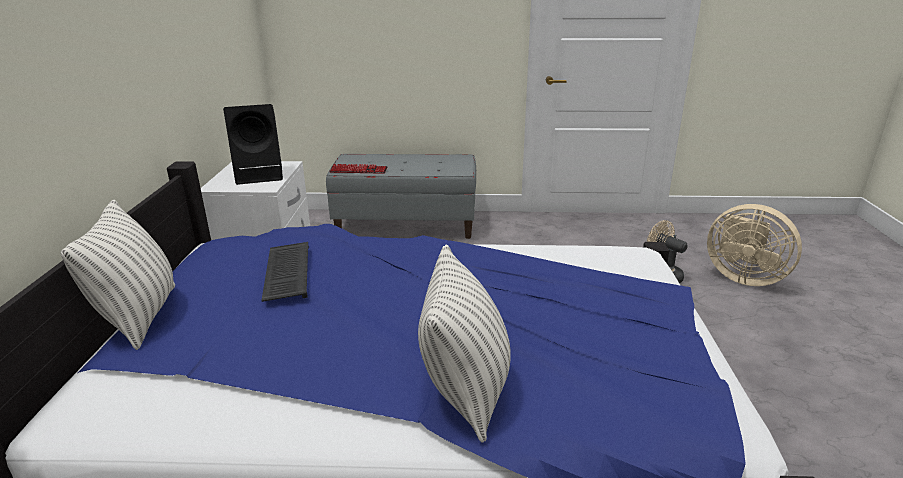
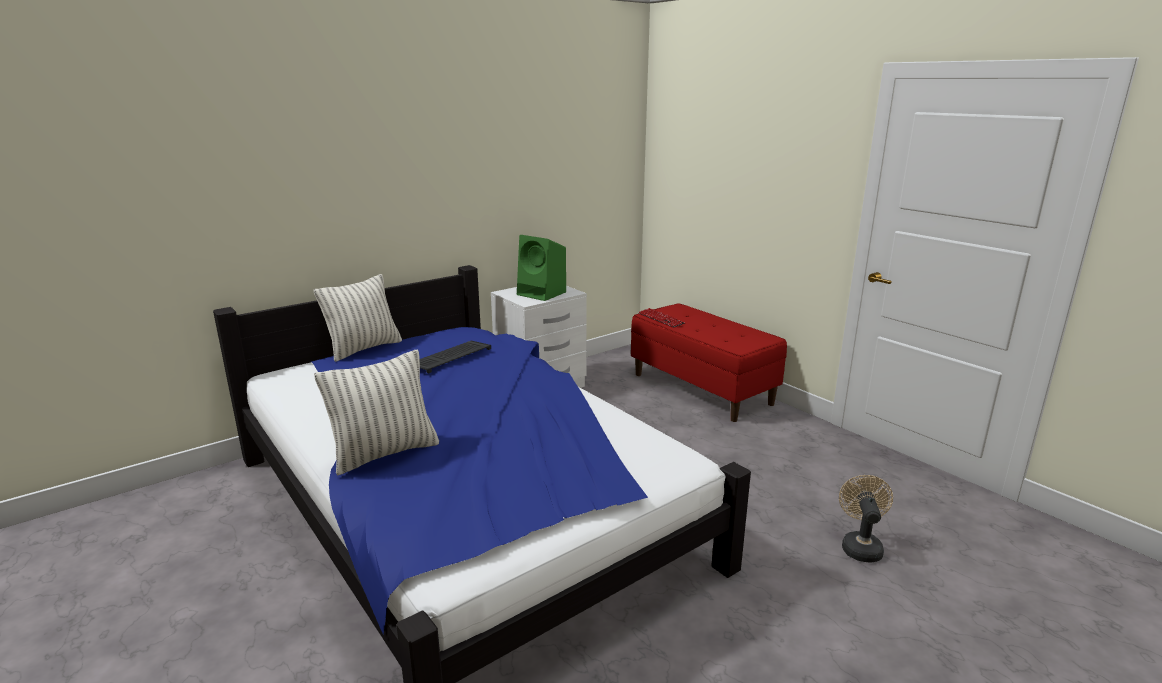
camera: 50 degrees right, 5 degrees down
(261, 174) = (542, 293): black speaker -> green speaker
(406, 225) = (702, 389): grey bench -> red bench
(742, 277) = (965, 605): beige fan -> none

